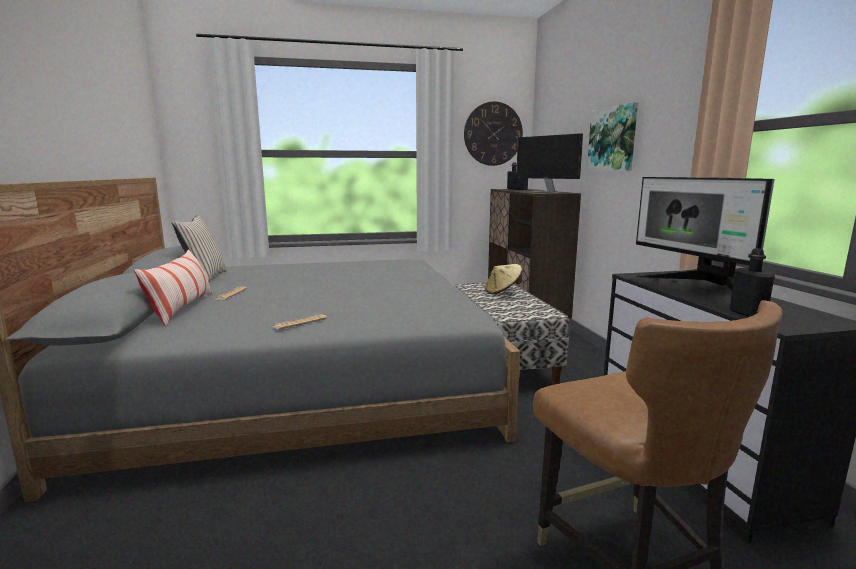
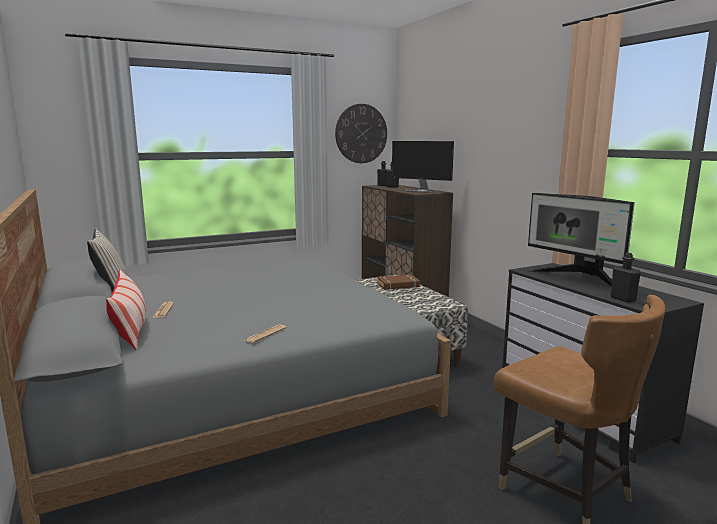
camera: 15 degrees left, 0 degrees up
(502, 291) = (398, 285): beige hat -> brown book
(613, 139) = (482, 148): picture -> none

